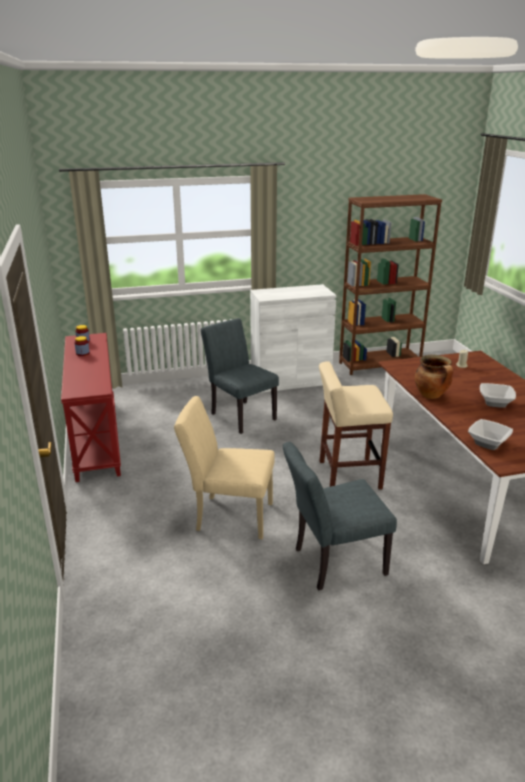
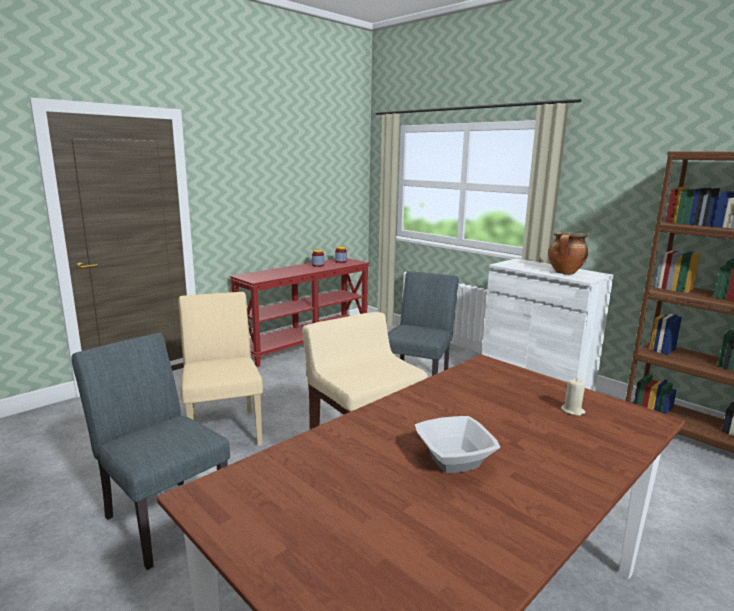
camera: 60 degrees right, 10 degrees down
(431, 395) = (410, 401): cooking pot -> cooking pot (565, 273)
(487, 443) = (271, 469): bowl -> none

